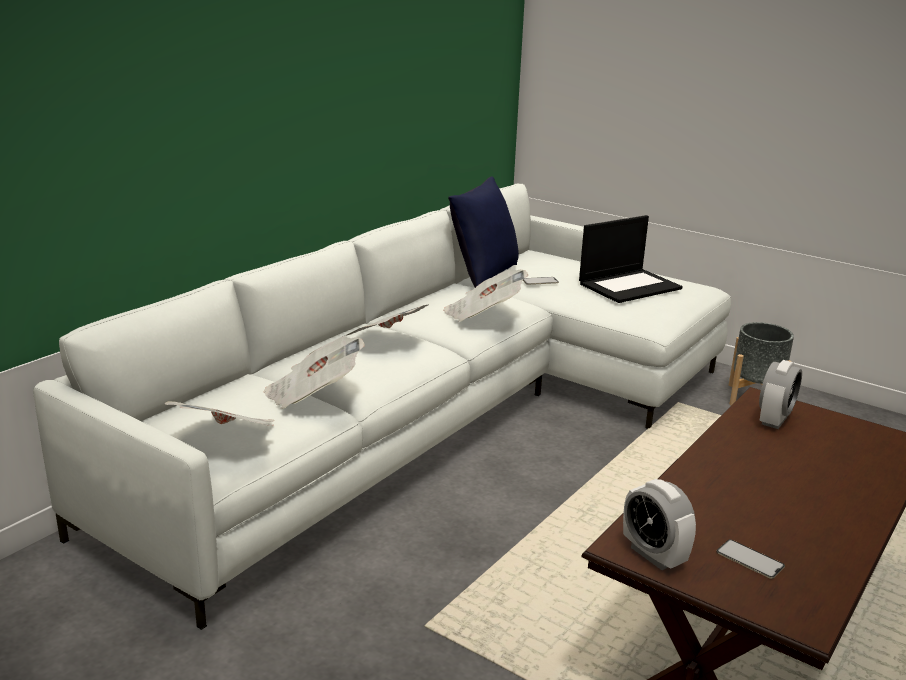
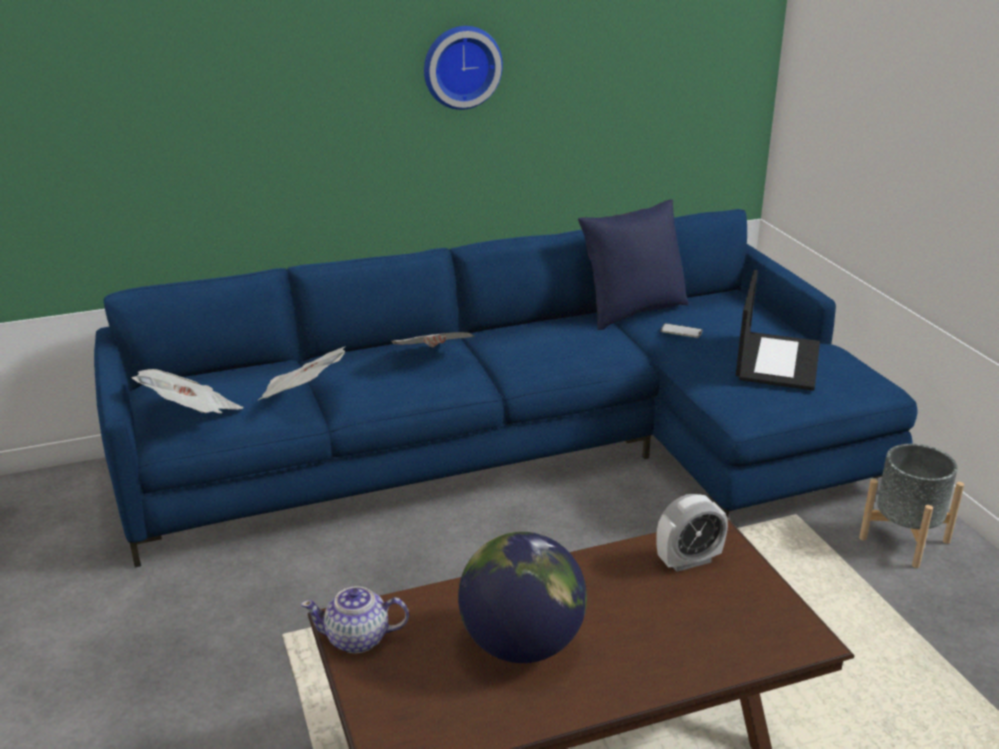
camera: 35 degrees right, 5 degrees up
(335, 65) = (461, 66): none -> wall clock
(442, 417) = (523, 451): white sofa -> blue sofa
(483, 315) = (561, 355): newspaper -> none
(629, 286) = (777, 360): laptop -> laptop turned 75 degrees counterclockwise
(653, 555) = (358, 639): alarm clock -> teapot
(750, 559) = (434, 680): phone -> none
(764, 511) = (521, 644): none -> globe

